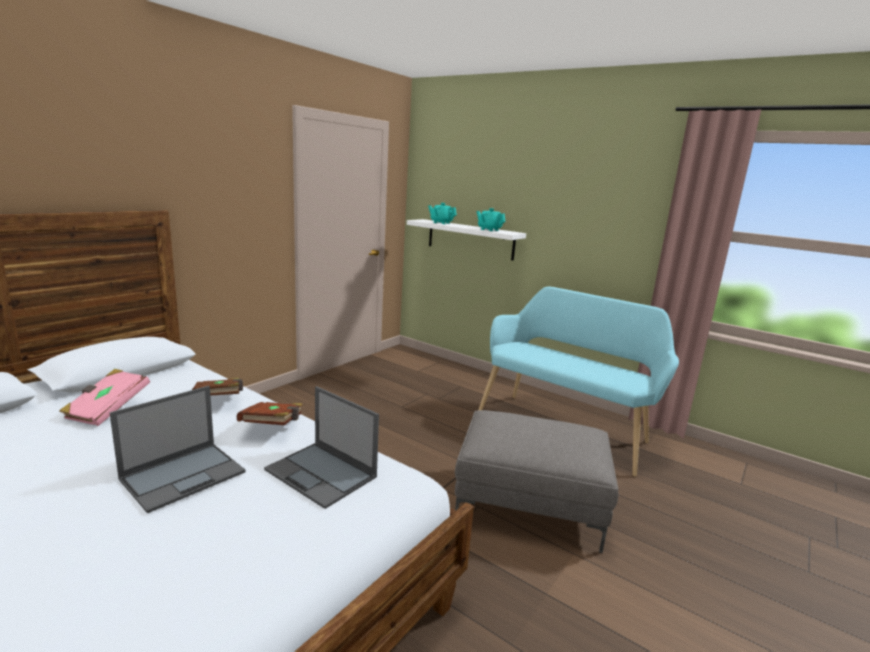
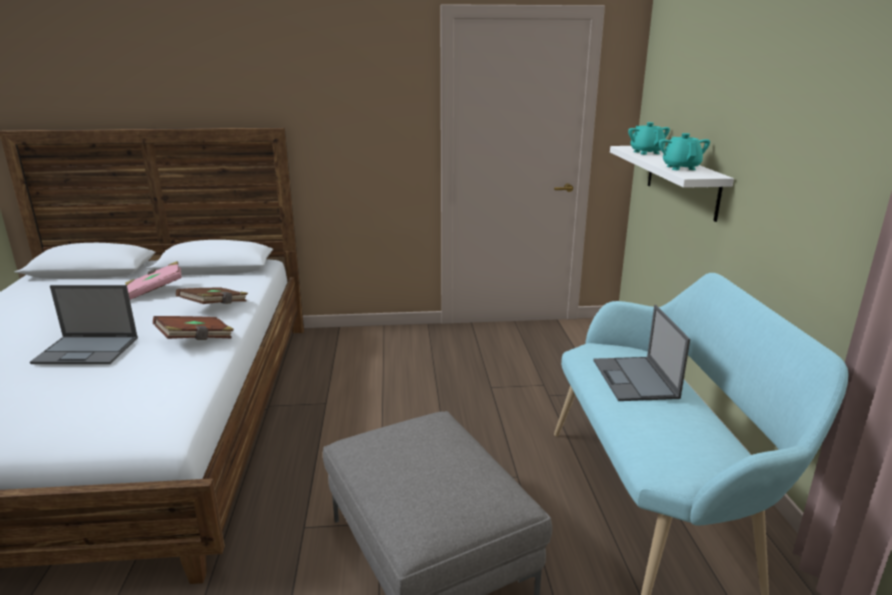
camera: 50 degrees right, 5 degrees up
(322, 474) = (135, 388): laptop -> laptop (635, 379)

